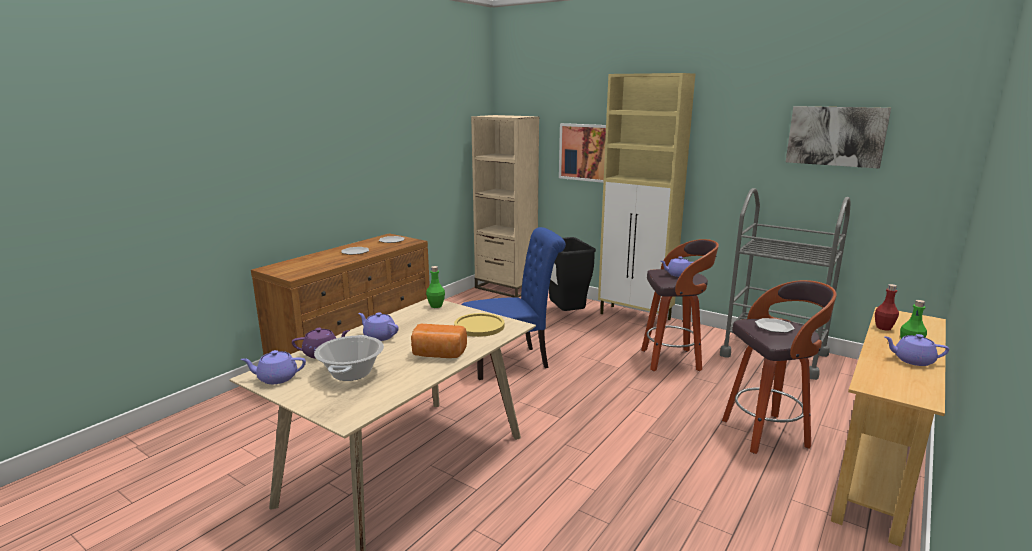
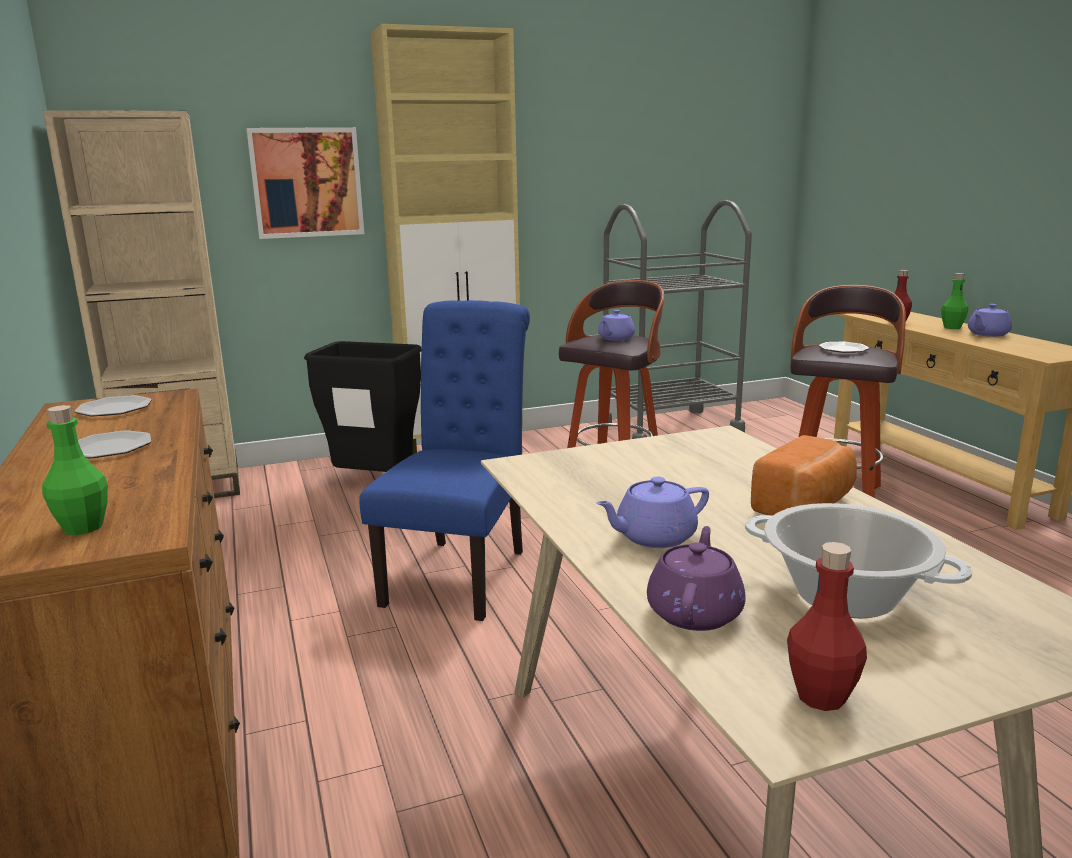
camera: 55 degrees left, 0 degrees up
(276, 378) = (821, 696): purple teapot -> red bottle
(436, 306) = (542, 465): green bottle -> green bottle (83, 528)
(479, 326) = (695, 456): yellow plate -> none
(836, 136) = (676, 128): picture -> none

